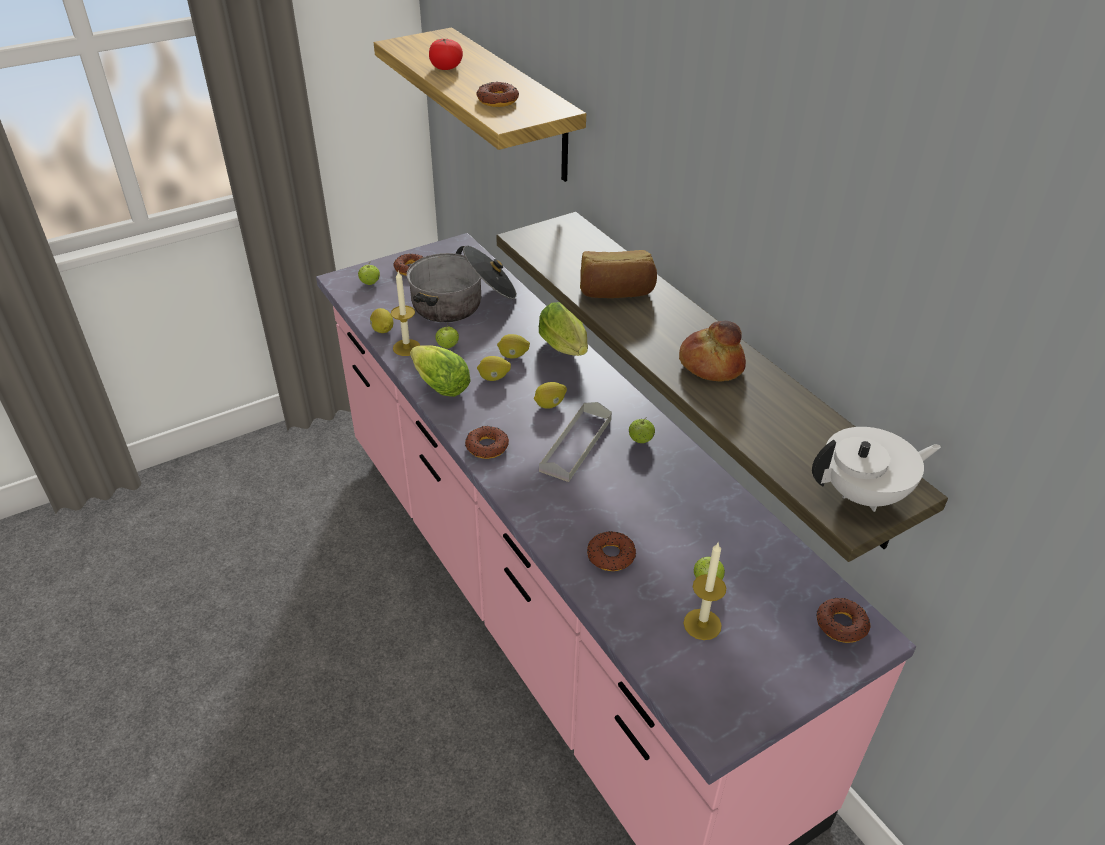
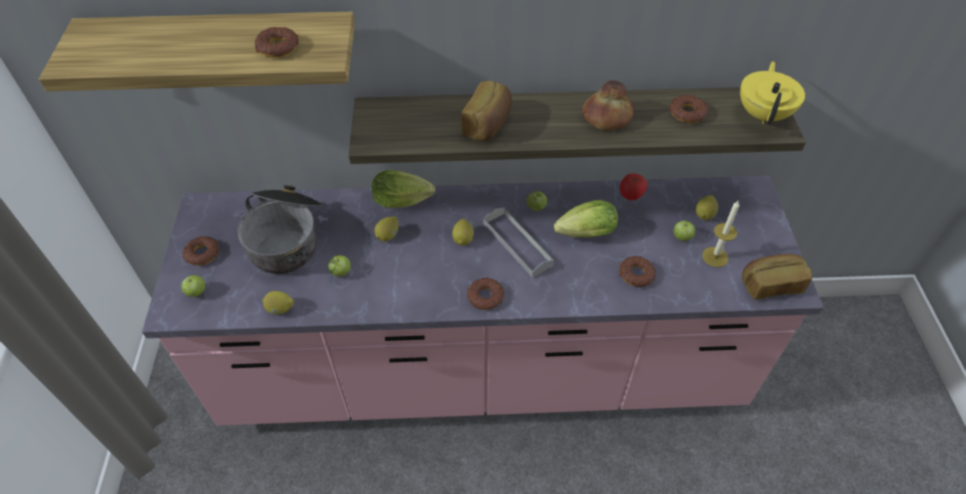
camera: 60 degrees left, 10 degrees up
(406, 347) = (319, 301): candle -> none
(438, 385) = (387, 298): lettuce -> lettuce (583, 234)
(446, 68) = (170, 52): tomato -> tomato (631, 194)
(494, 378) = (406, 259): lemon -> lemon (704, 214)
(702, 698) = (770, 284): none -> bread
(841, 624) = (742, 196): donut -> donut (687, 113)
(864, 494) = (763, 114): white teapot -> yellow teapot

